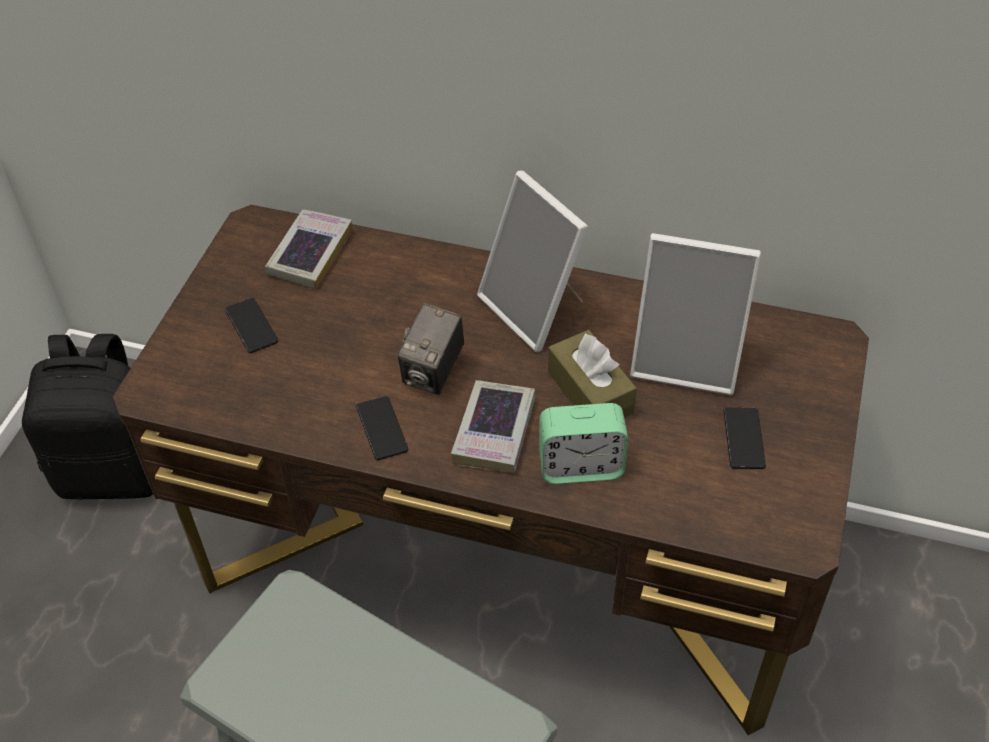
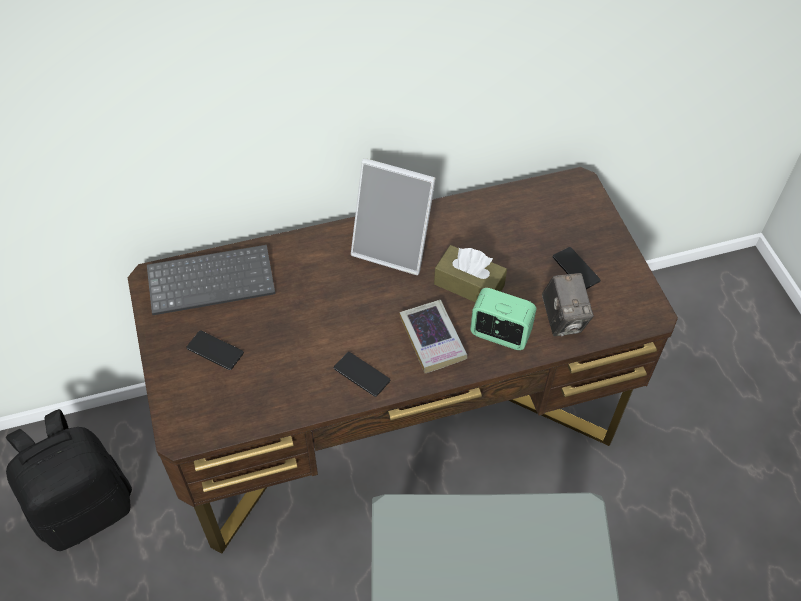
camera: 35 degrees left, 5 degrees up
(310, 253) = (213, 280): book -> keyboard
(433, 372) = (364, 320): camera -> camera (563, 319)
(581, 466) = (500, 334): alarm clock -> alarm clock turned 120 degrees counterclockwise
(687, 359) = (508, 235): picture frame -> none

